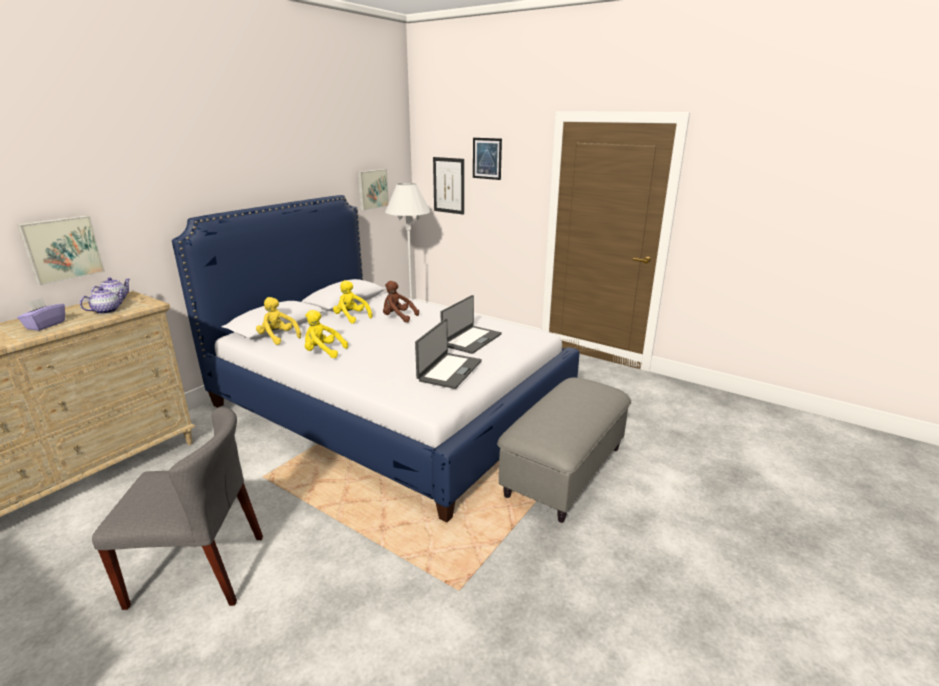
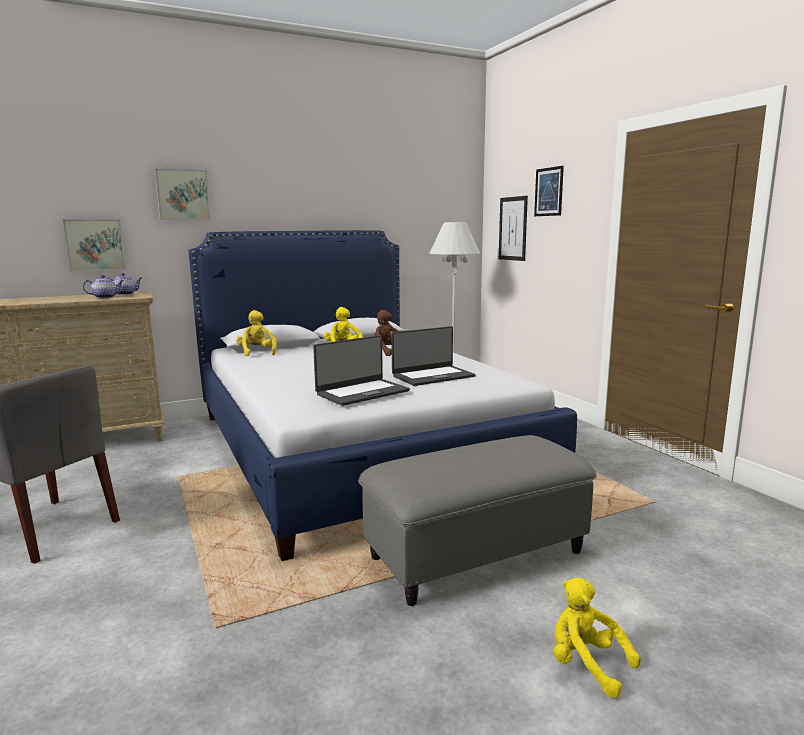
camera: 30 degrees right, 10 degrees down
(45, 325) = (53, 299): purple tissue box -> none
(323, 352) = (274, 365): yellow plush toy -> yellow plush toy (586, 664)
(372, 189) = (425, 230): picture -> picture (183, 194)

